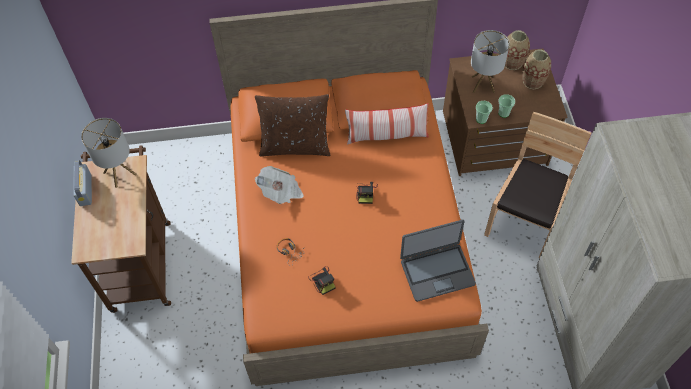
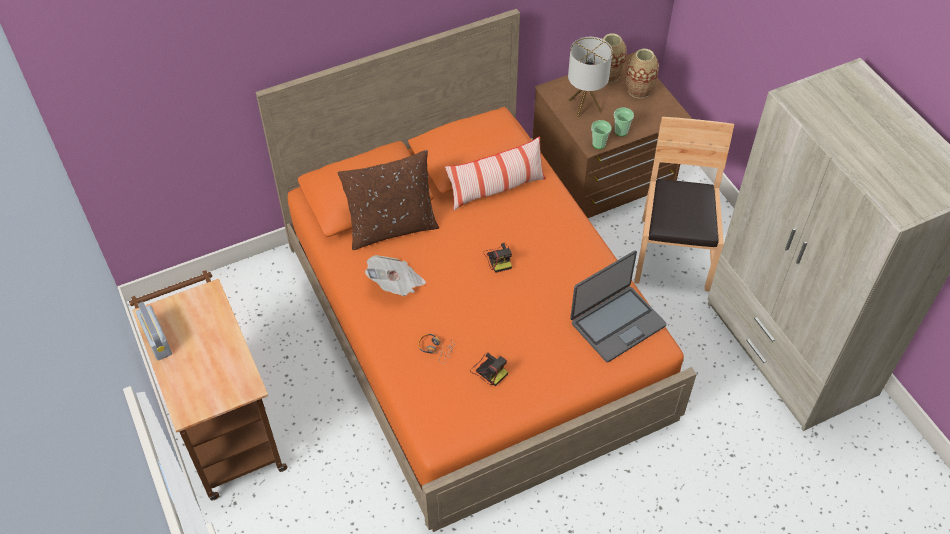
camera: 20 degrees left, 5 degrees down
(119, 173) = (193, 309): table lamp -> none

